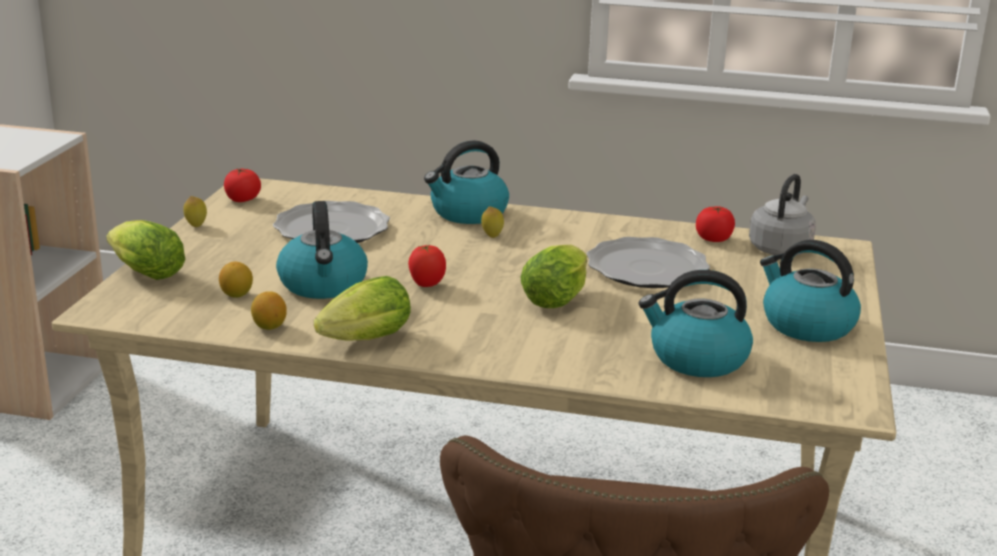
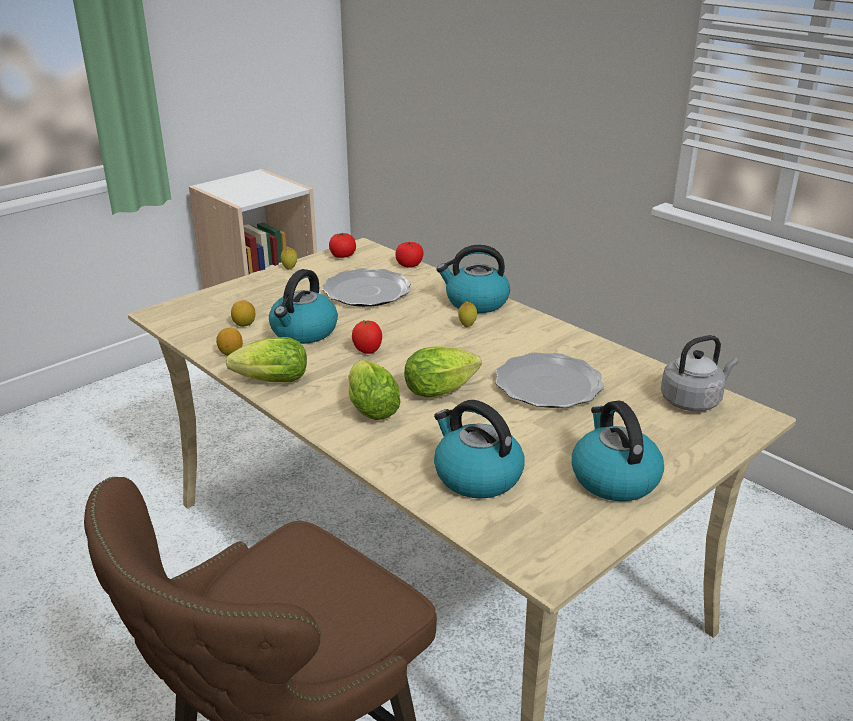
camera: 35 degrees right, 5 degrees up
(143, 273) = (216, 294): lettuce -> lettuce (370, 407)
(714, 239) = (643, 375): tomato -> tomato (409, 265)

